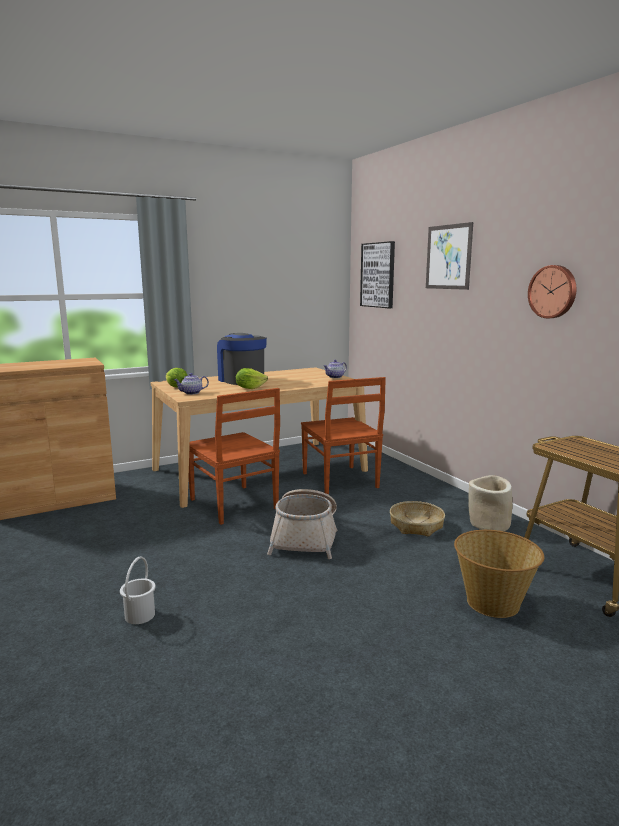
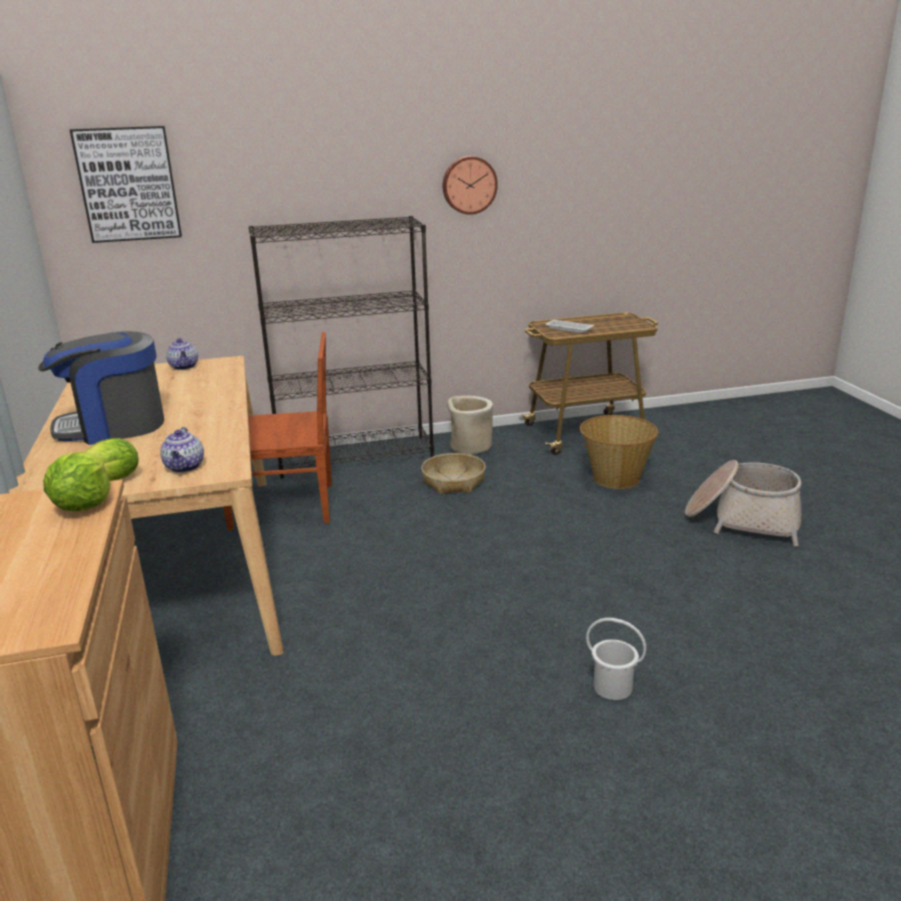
camera: 75 degrees left, 10 degrees up
(234, 505) = (309, 599): brown chair -> none
(250, 388) = (198, 423): lettuce -> lettuce (84, 504)
(305, 537) = (450, 551): basket -> basket (742, 520)
(429, 488) = (355, 456): none -> black bookcase
(448, 257) = (299, 150): picture -> none
(575, 448) = (568, 329): none -> white tray

